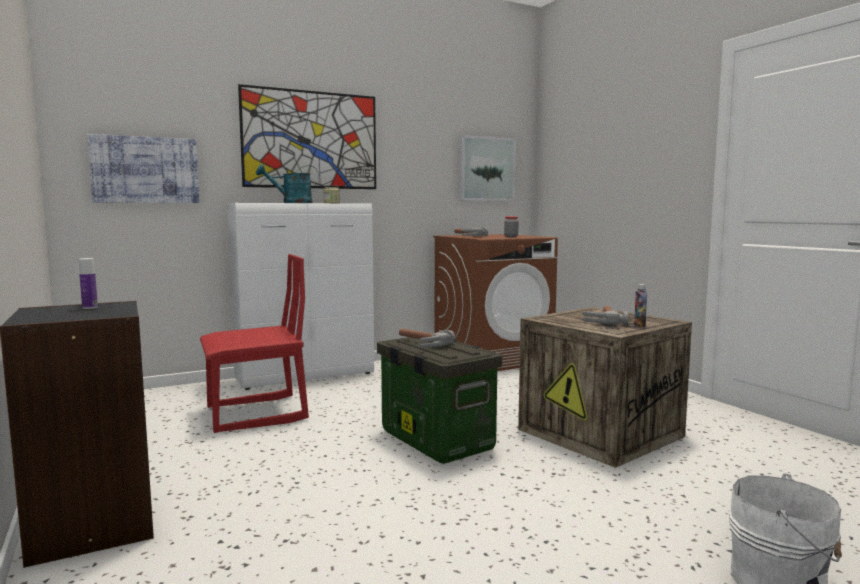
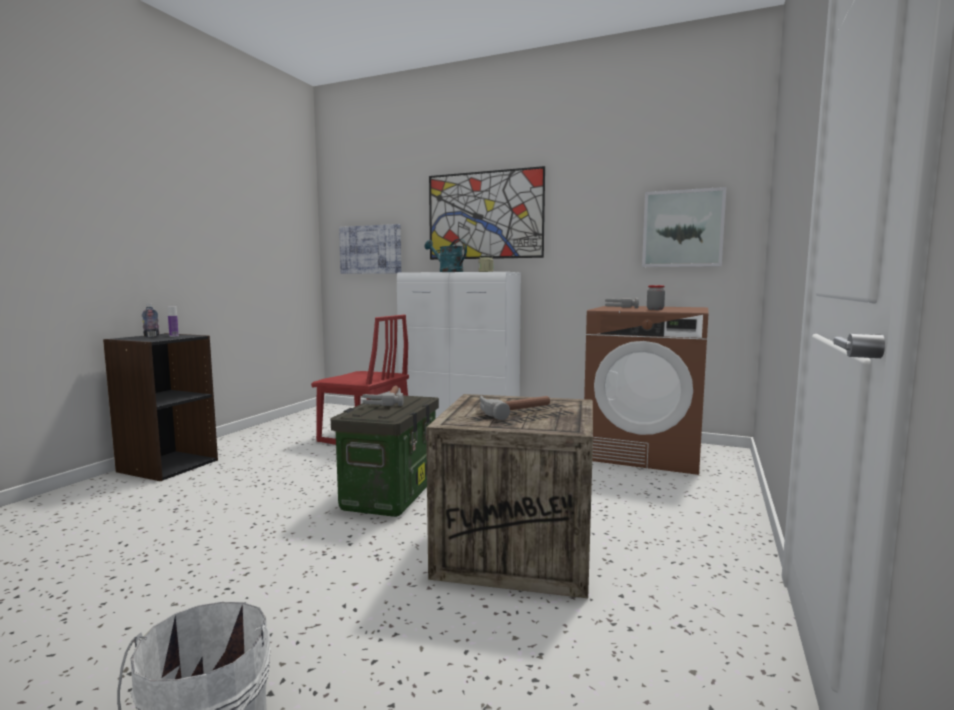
camera: 50 degrees right, 0 degrees up
(639, 325) = (512, 423): bottle -> bottle (151, 336)

